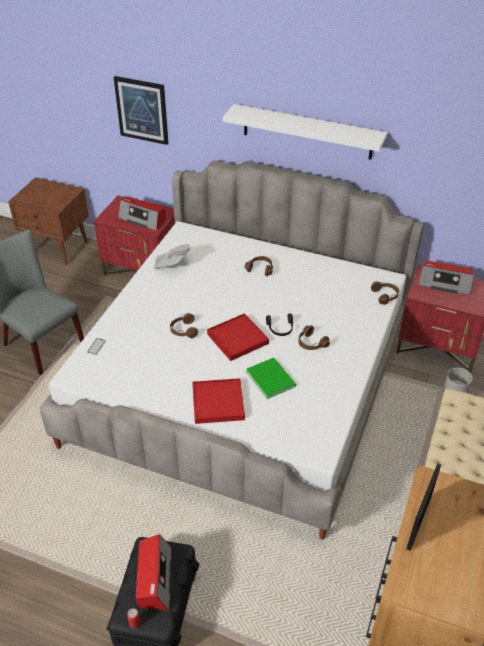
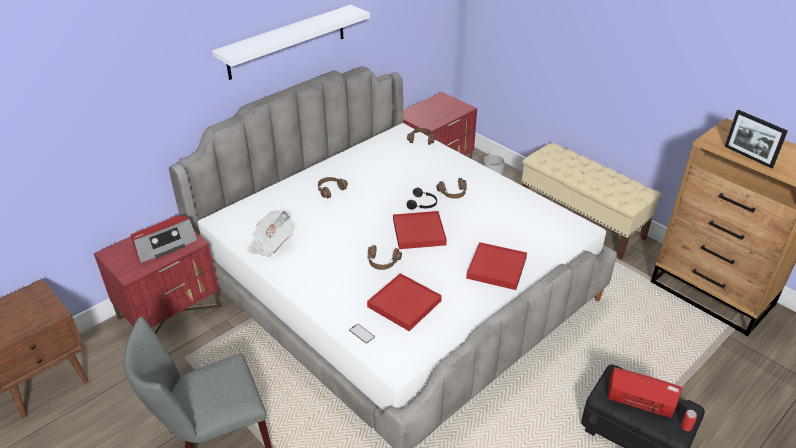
camera: 65 degrees left, 5 degrees down
(140, 359) = (404, 304): none -> red tray
(142, 110) = (103, 119): picture -> none
(271, 377) = (482, 228): green book -> none
(445, 283) = (425, 111): radio -> none

